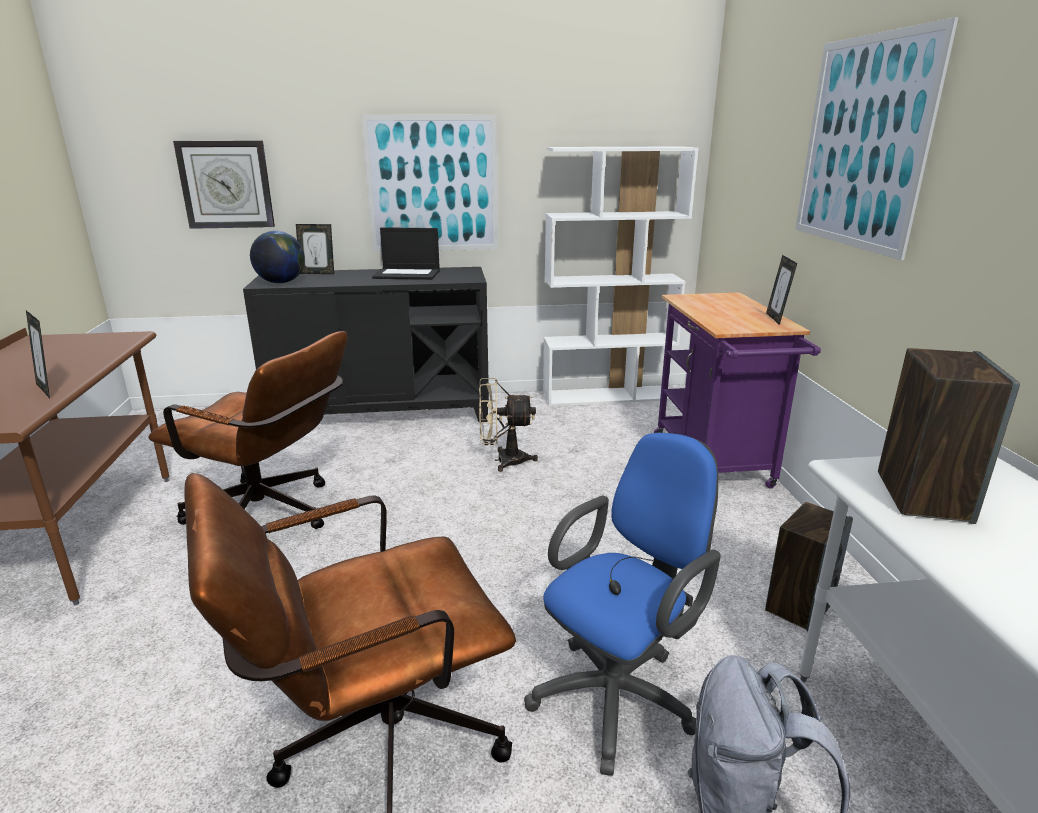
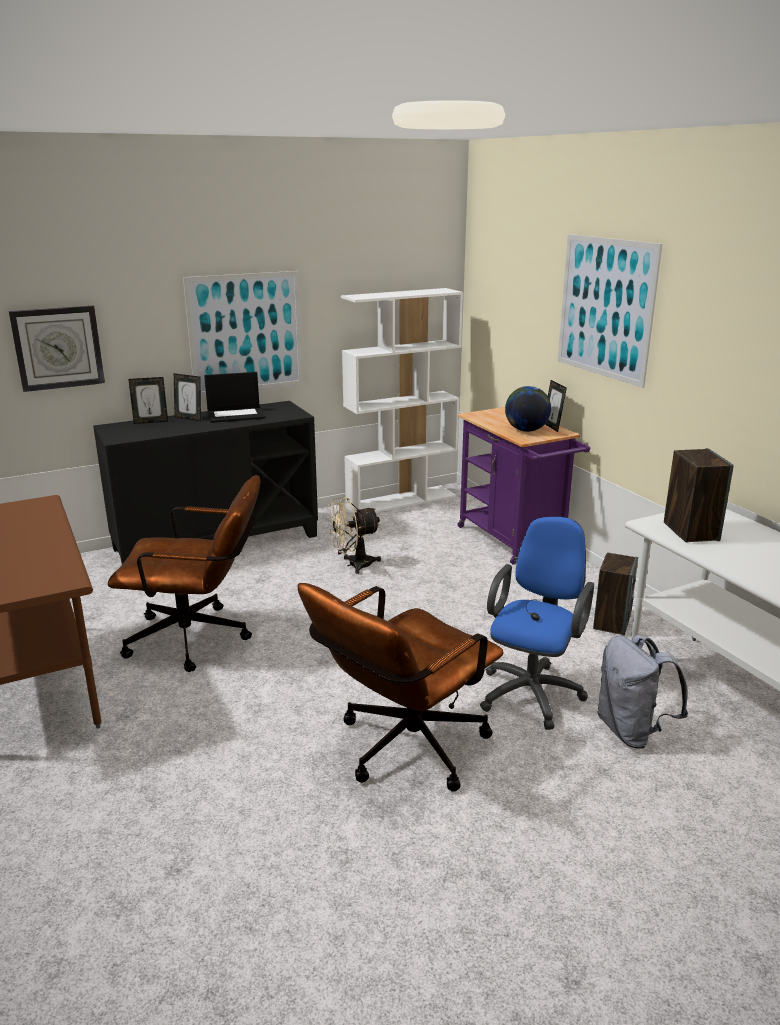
camera: 20 degrees left, 0 degrees up
(48, 389) = (54, 554): picture frame -> picture frame (189, 418)
(281, 282) = (131, 435): globe -> globe (526, 430)

